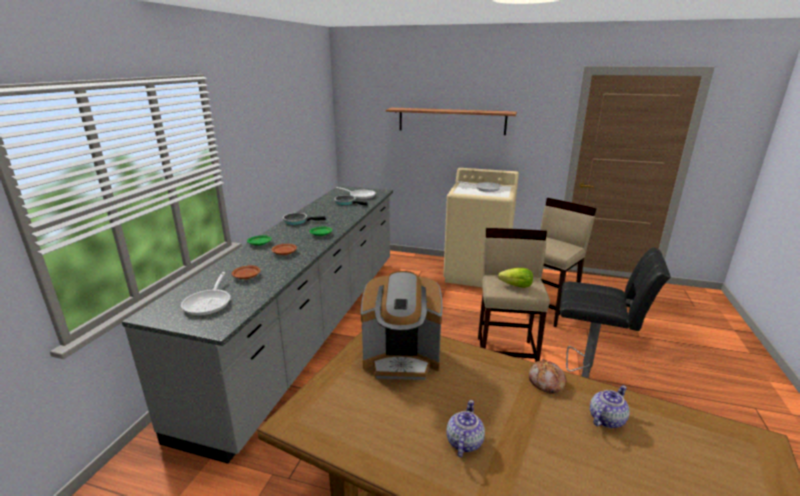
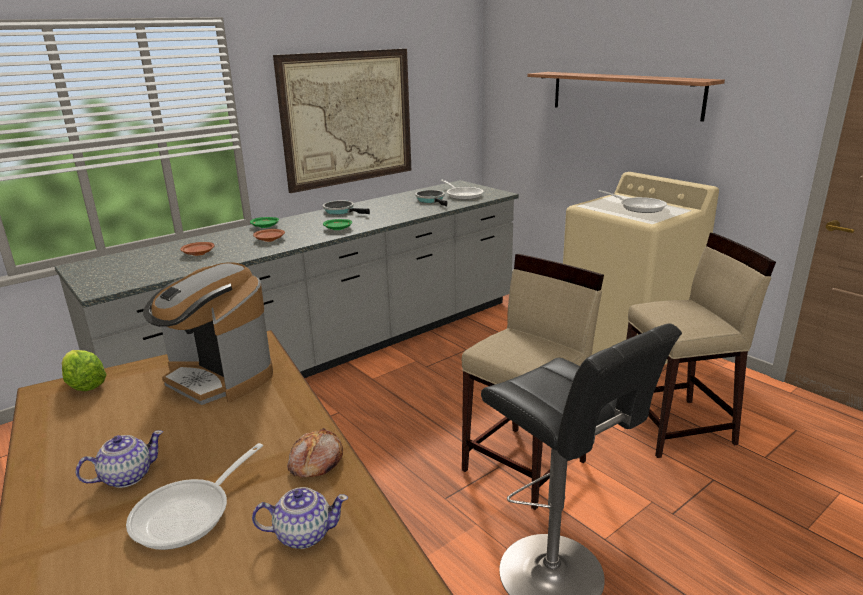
camera: 35 degrees right, 0 degrees up
(209, 303) = (130, 268): frying pan -> frying pan (189, 514)
(276, 149) = (348, 118): none -> picture
(516, 286) = (519, 352): lettuce -> lettuce (85, 385)

